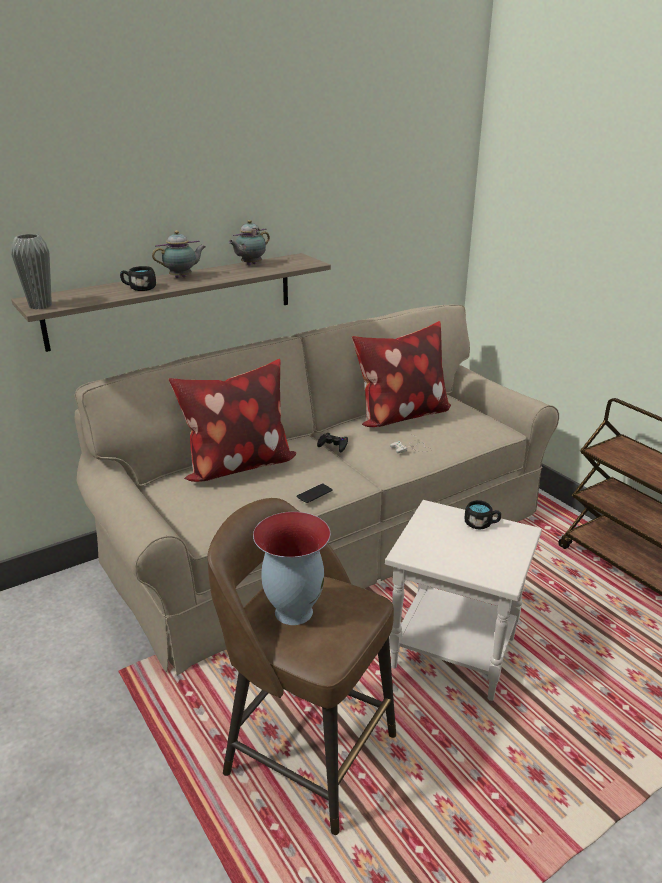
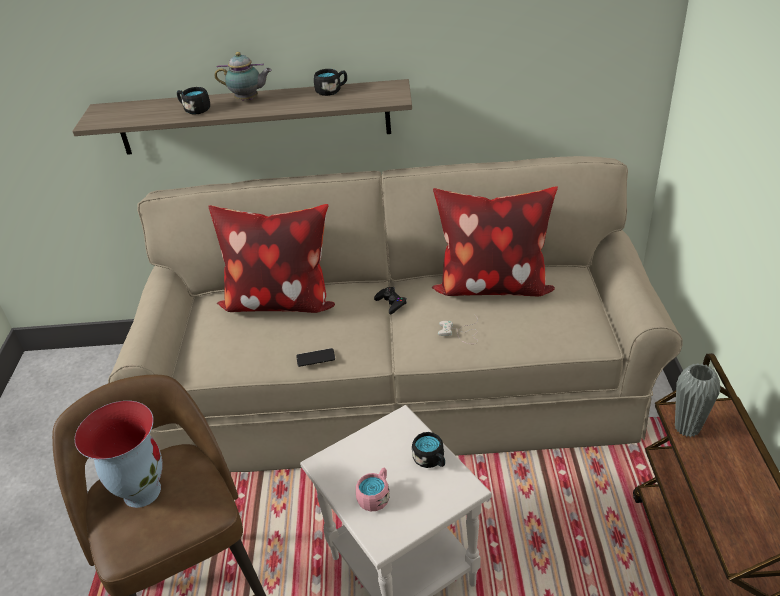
camera: 35 degrees right, 10 degrees up
(40, 306) = (95, 119): grey vase -> grey vase (687, 428)
(250, 265) = (332, 91): teapot -> black mug
(468, 557) = (376, 496): none -> pink mug

